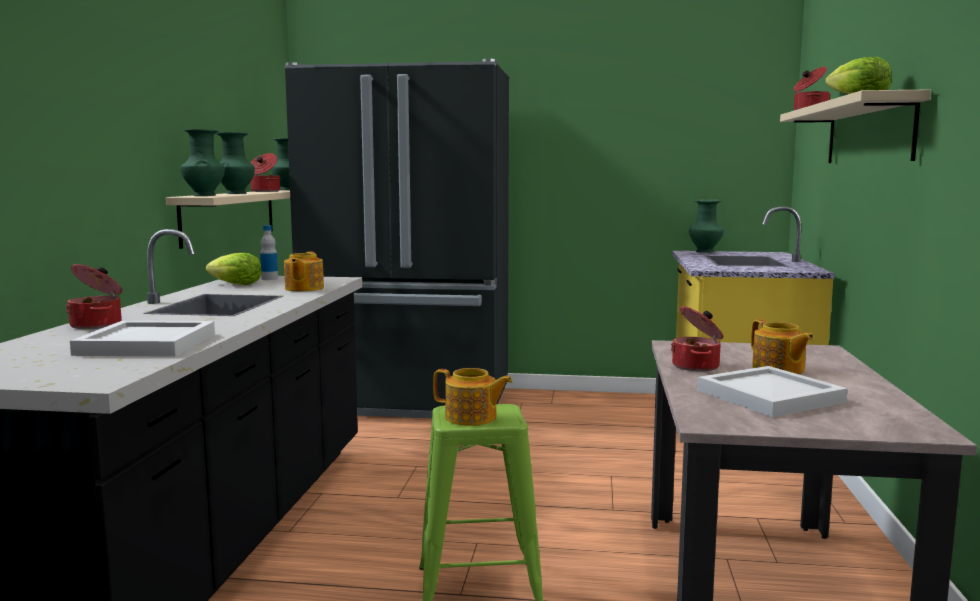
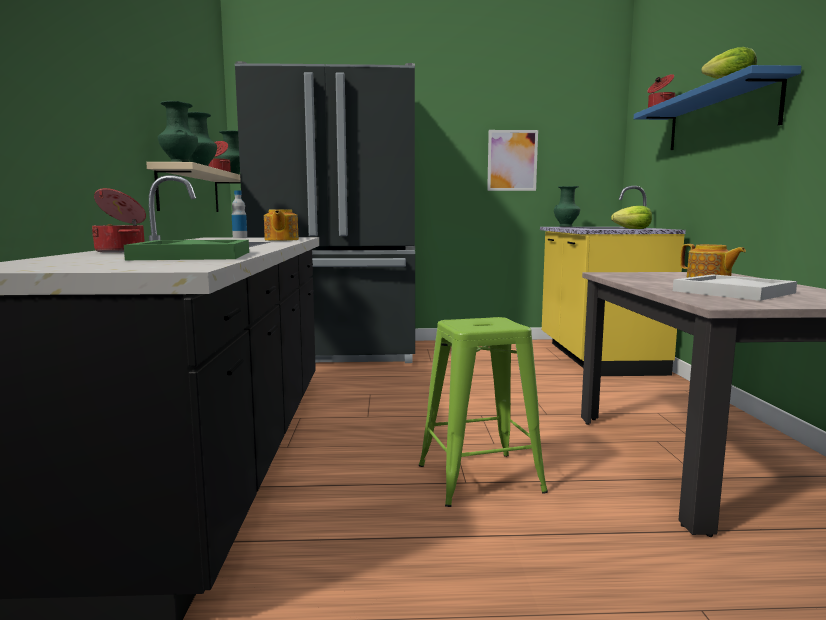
camera: 10 degrees left, 0 degrees up
(144, 344) = (190, 256): white tray -> green tray
(236, 284) = (216, 239): lettuce -> lettuce (632, 229)
(472, 418) = (480, 325): teapot -> none
(639, 164) = (512, 160): none -> picture
(697, 366) = (645, 281): cooking pot -> none
(868, 133) = (719, 117): beige shelf -> blue shelf

